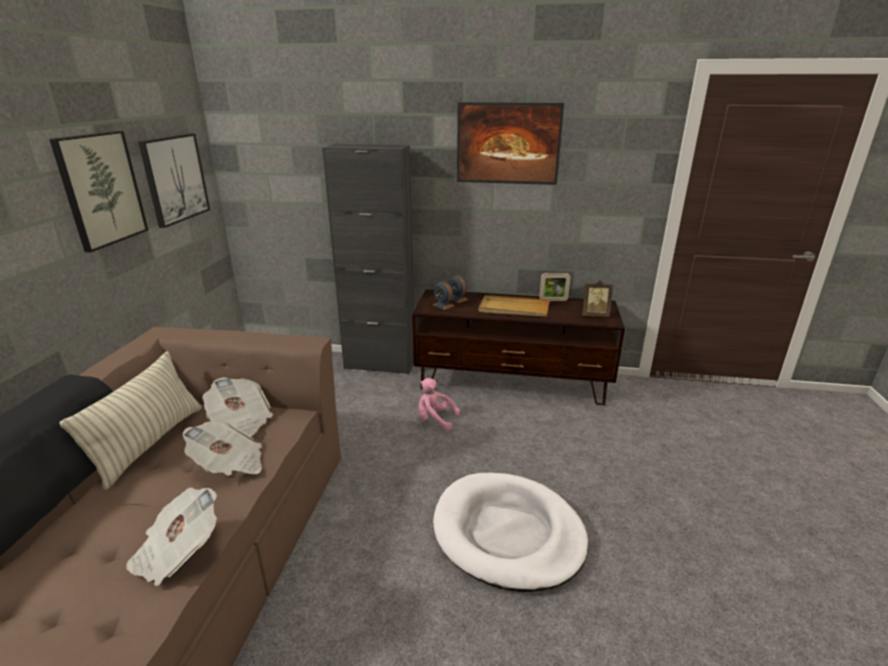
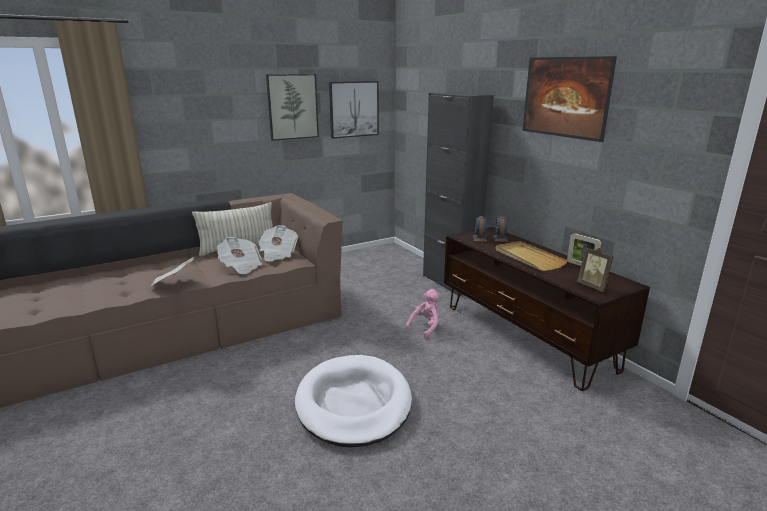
camera: 50 degrees right, 5 degrees down
(435, 419) = (426, 327): pink plush toy -> pink plush toy turned 60 degrees clockwise

